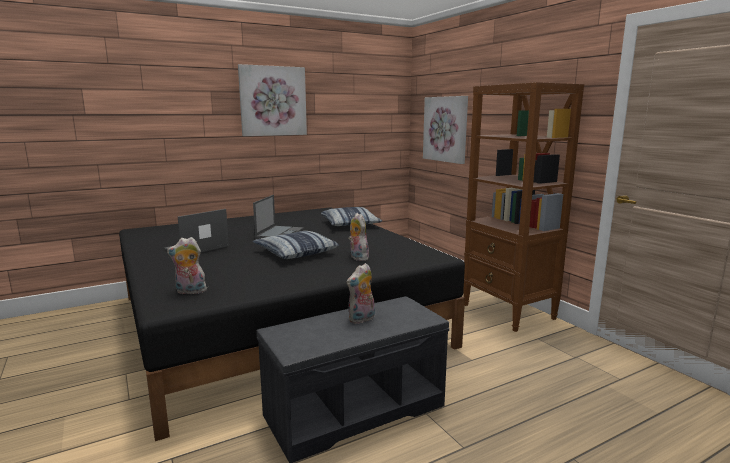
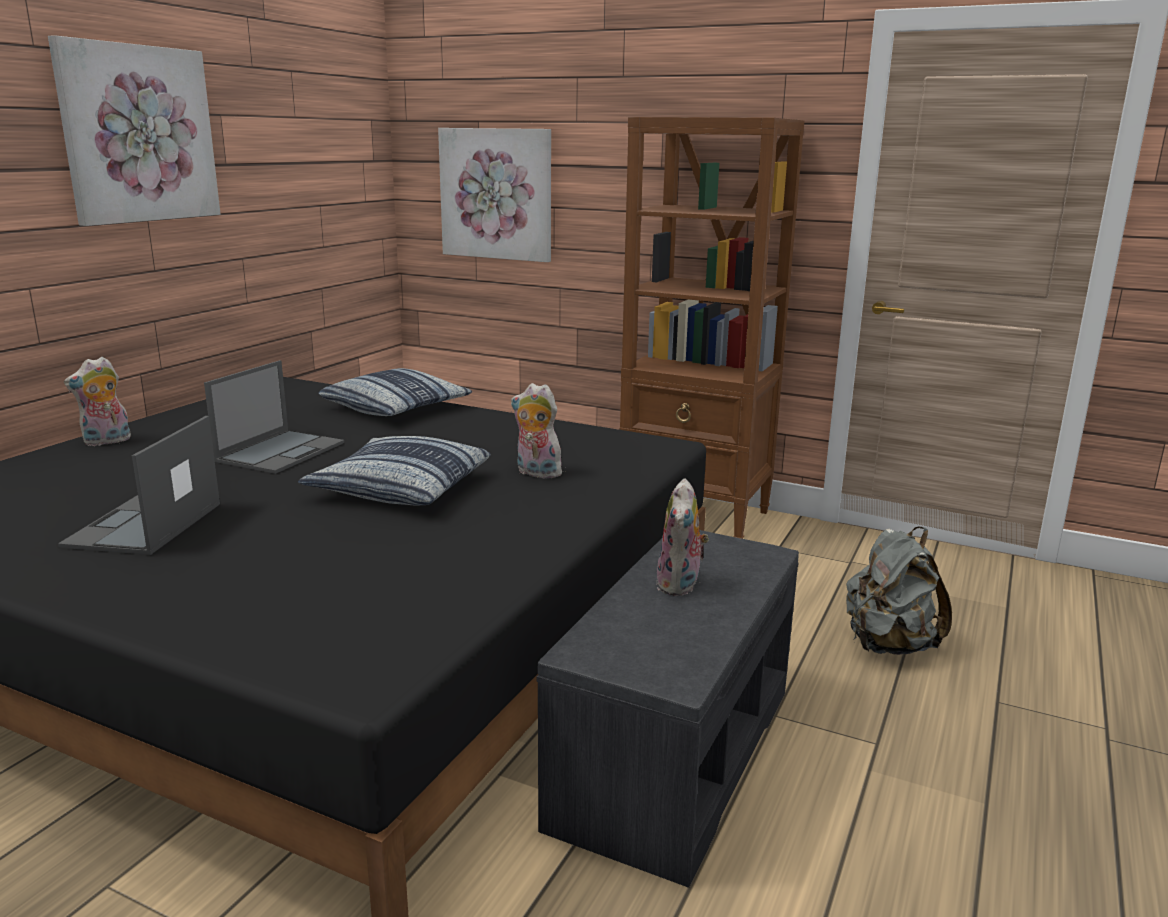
camera: 35 degrees left, 5 degrees up
(190, 292) = (341, 627): plush toy -> plush toy (106, 442)
(280, 233) = (281, 451): laptop -> laptop turned 45 degrees clockwise
(540, 405) = (888, 645): none -> grey backpack

